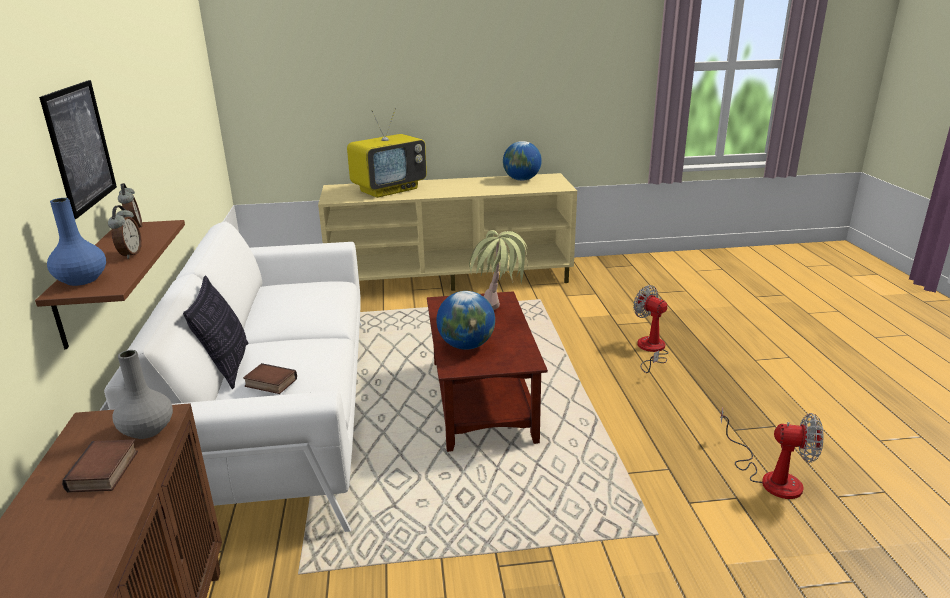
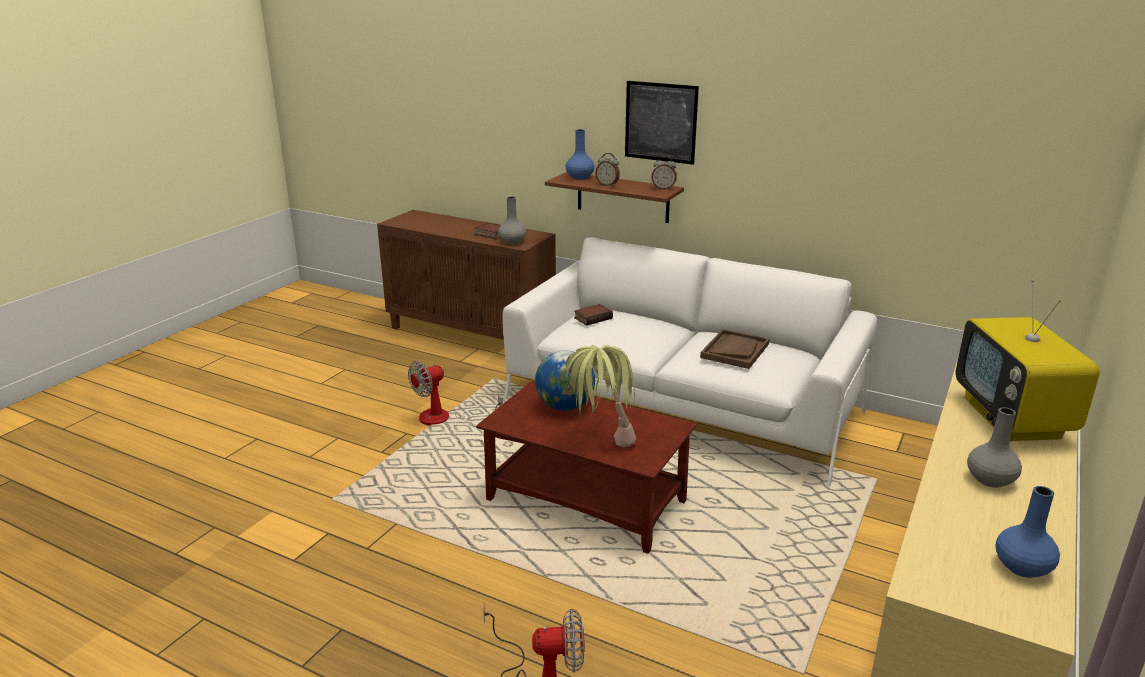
camera: 125 degrees right, 0 degrees up
(227, 366) = (642, 314): pillow -> none
(299, 299) = (735, 350): none -> brown tray
(460, 187) = (990, 479): none -> grey vase
(521, 180) = (1022, 567): globe -> blue vase
(770, 477) = (274, 598): fan -> fan (445, 419)

